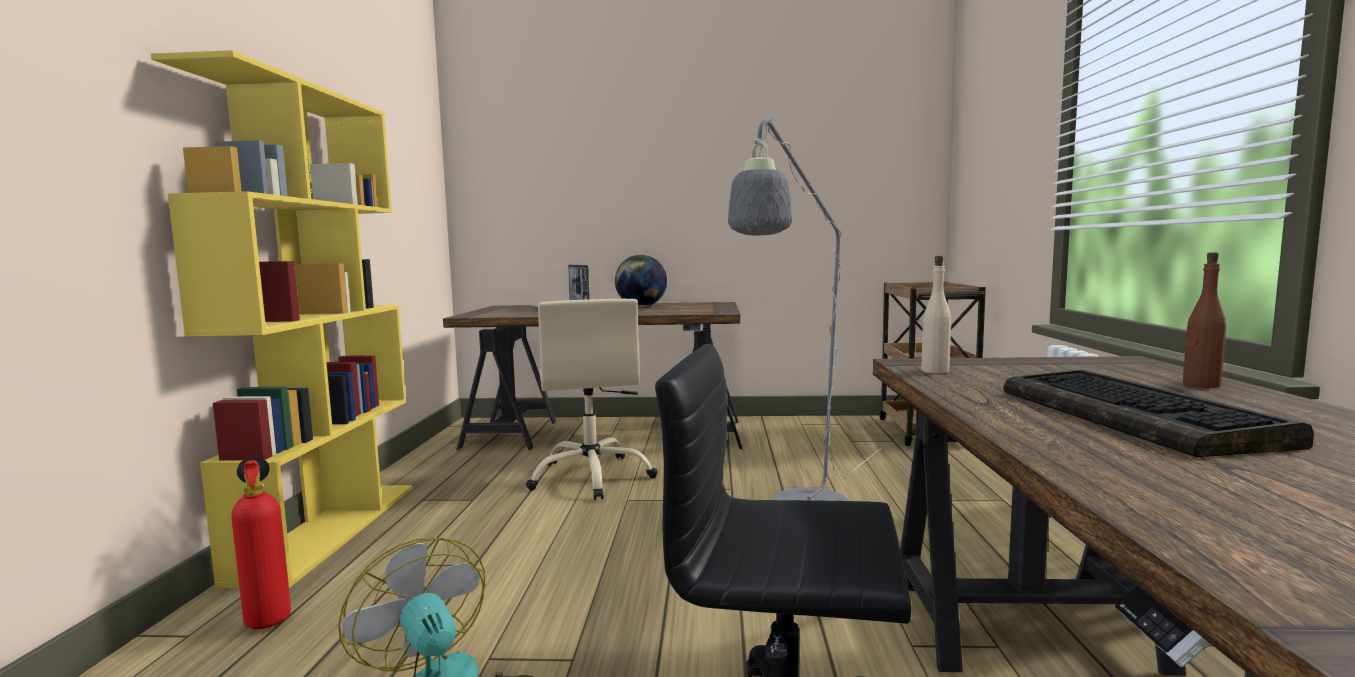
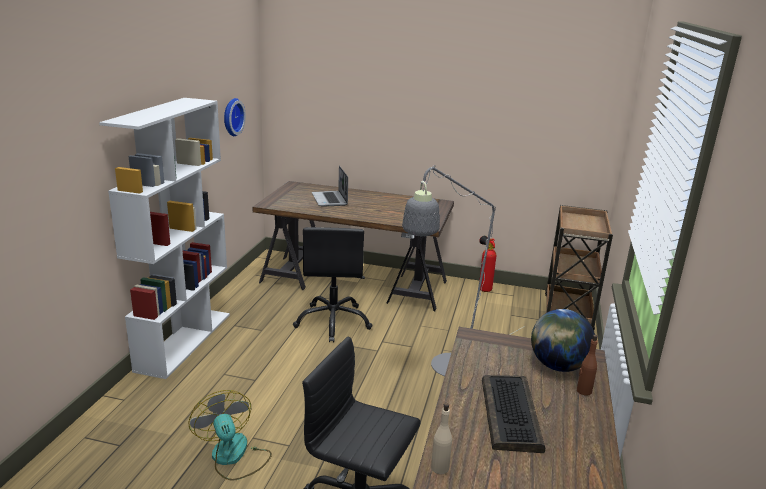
camera: 10 degrees right, 15 degrees up
(268, 618) = (157, 396): fire extinguisher -> fire extinguisher (483, 289)
(329, 529) = (184, 341): yellow bookcase -> white bookcase
(404, 191) = (231, 117): none -> wall clock
(592, 476) = (333, 322): beige office chair -> black office chair
(641, 306) = (384, 202): globe -> globe (557, 366)
(935, 371) = (474, 349): beige bottle -> beige bottle (440, 468)

